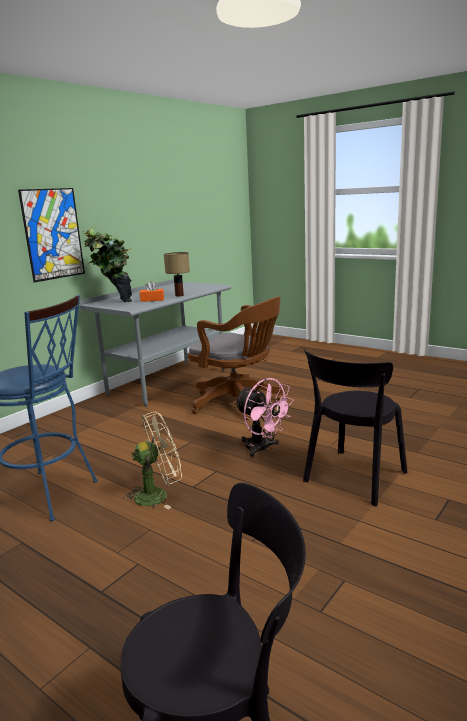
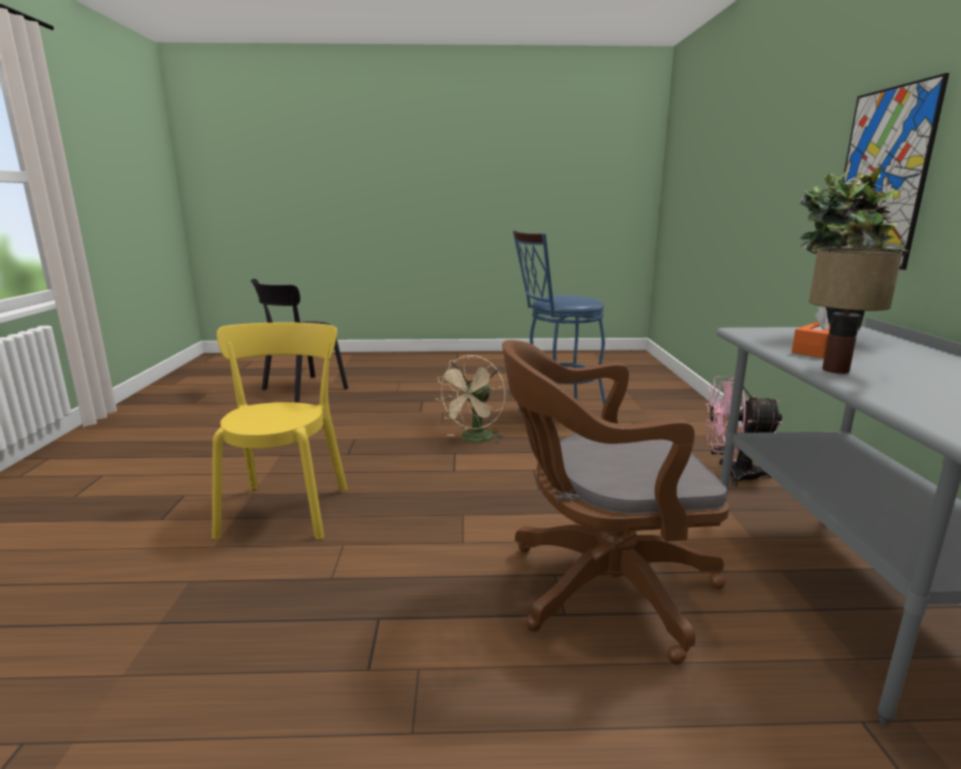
camera: 140 degrees right, 0 degrees up
(262, 449) = (434, 509): pink fan -> pink fan (731, 474)
(353, 479) = (287, 508): black chair -> yellow chair

